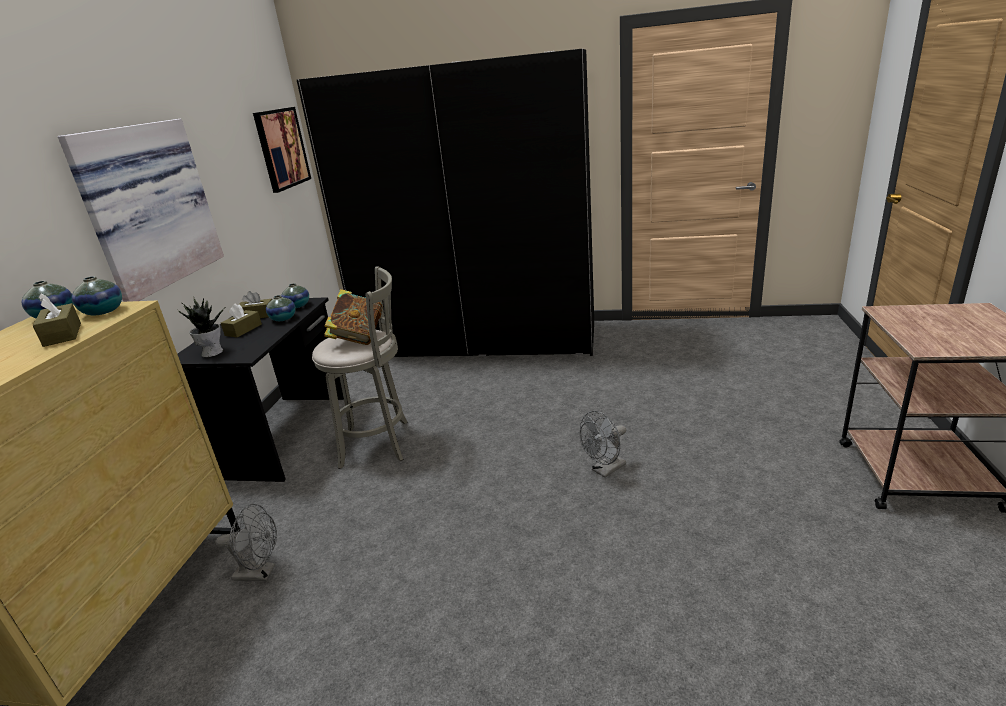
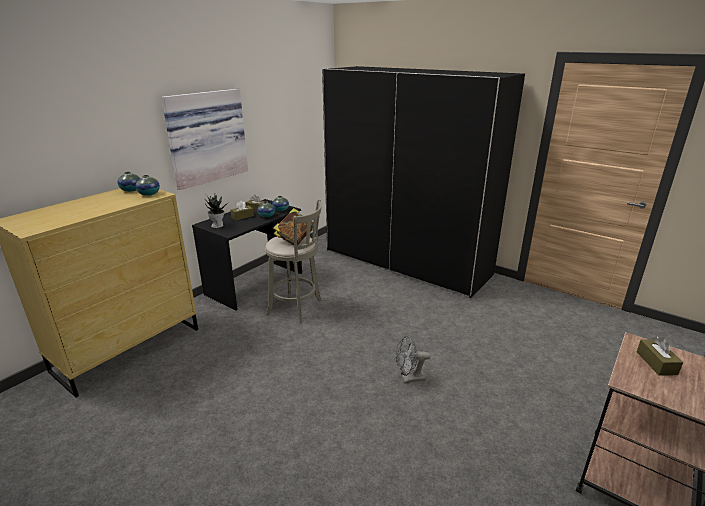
camera: 25 degrees right, 0 degrees up
(62, 334) = (122, 202): brown tissue box -> brown tissue box (656, 363)
(260, 573) = (191, 355): grey fan -> none
(282, 148) = (313, 108): picture -> none

